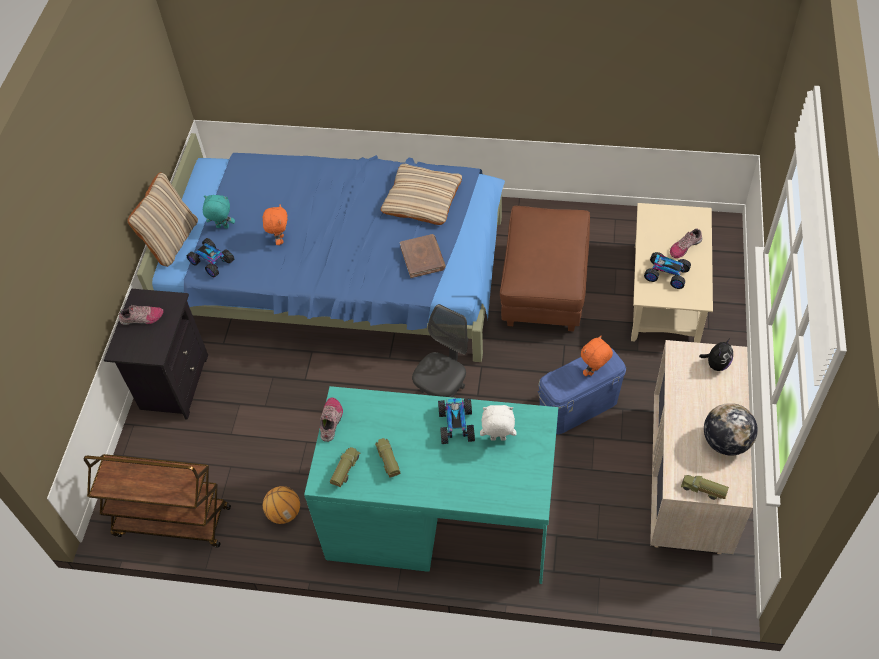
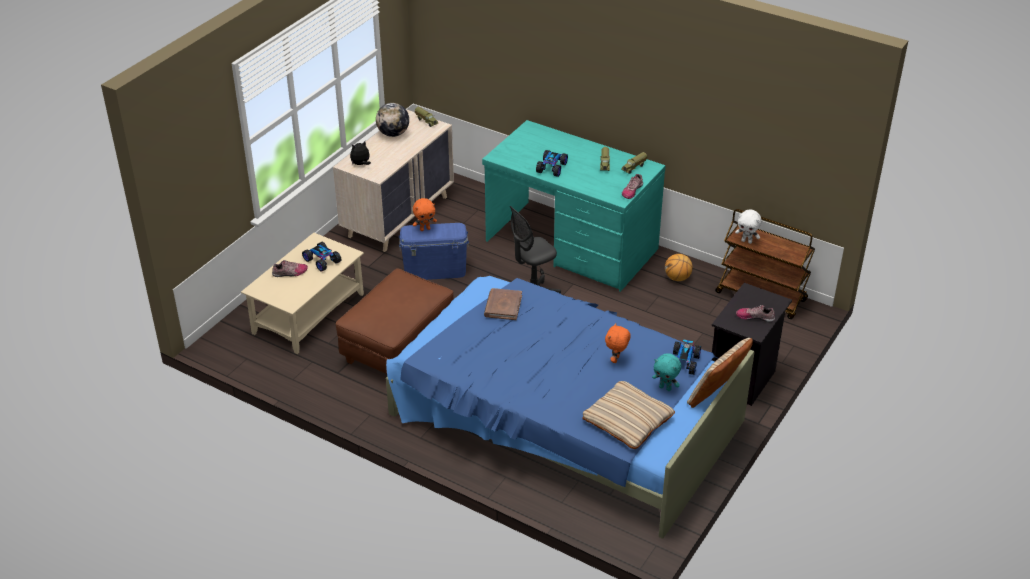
camera: 160 degrees left, 15 degrees down
(212, 261) = (683, 362): toy car -> toy car turned 45 degrees clockwise
(422, 199) = (473, 352): beige pillow -> beige pillow (628, 419)
(497, 439) = (530, 155): white plush toy -> white plush toy (747, 241)

